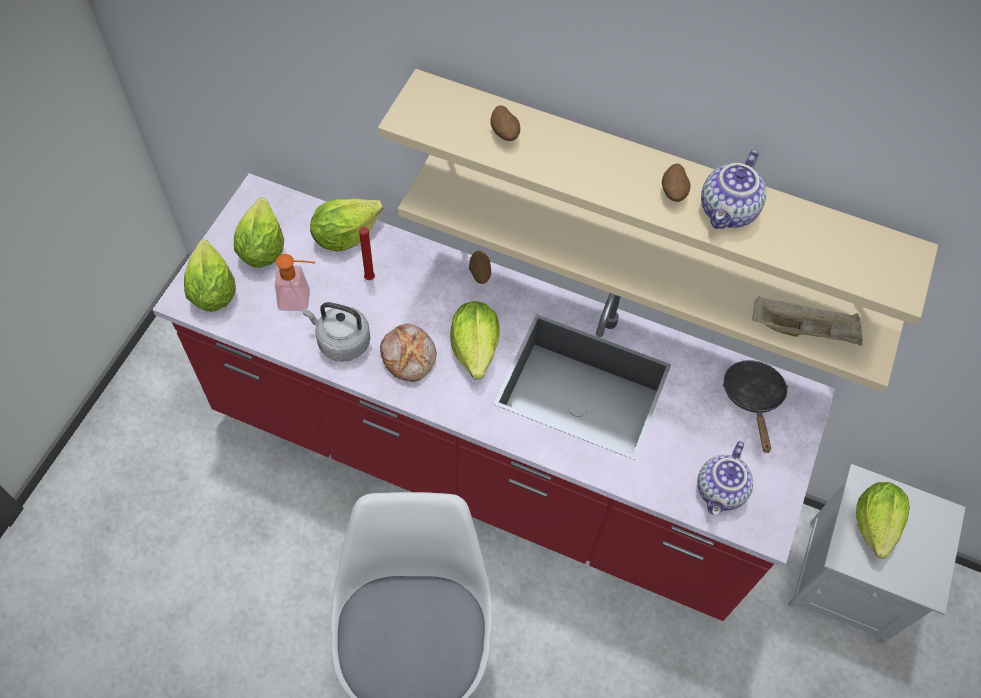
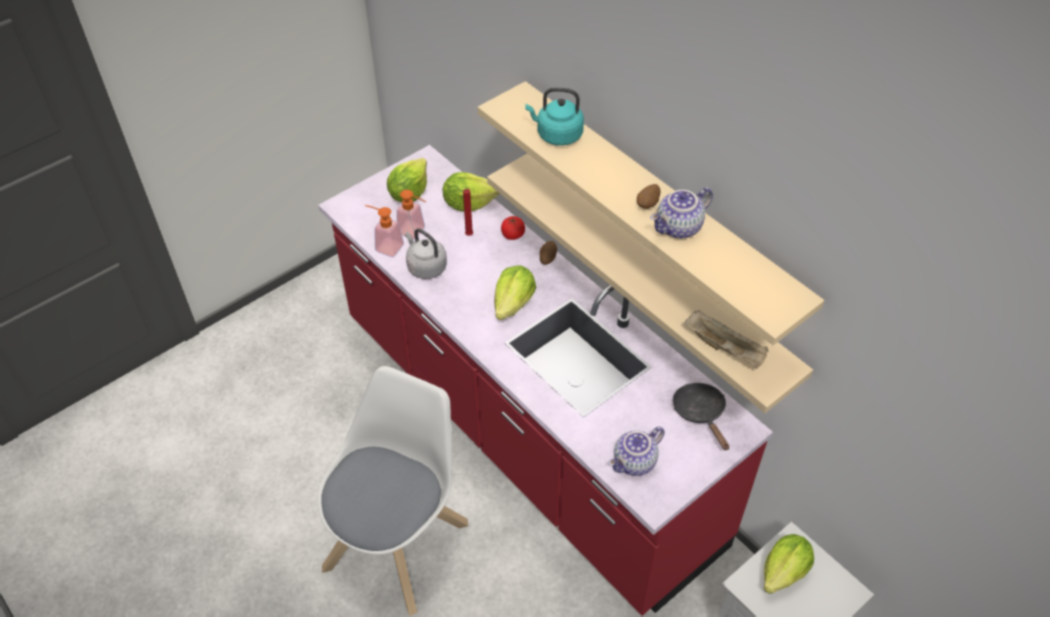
camera: 30 degrees right, 10 degrees down
(212, 291) = (361, 207): lettuce -> none
(274, 334) = (385, 246): none -> soap dispenser
(409, 356) = (465, 292): bread -> none
(422, 258) = (513, 235): none -> tomato
(504, 134) = (557, 135): potato -> turquoise kettle
(753, 399) = (700, 413): black frying pan -> black frying pan turned 45 degrees counterclockwise

